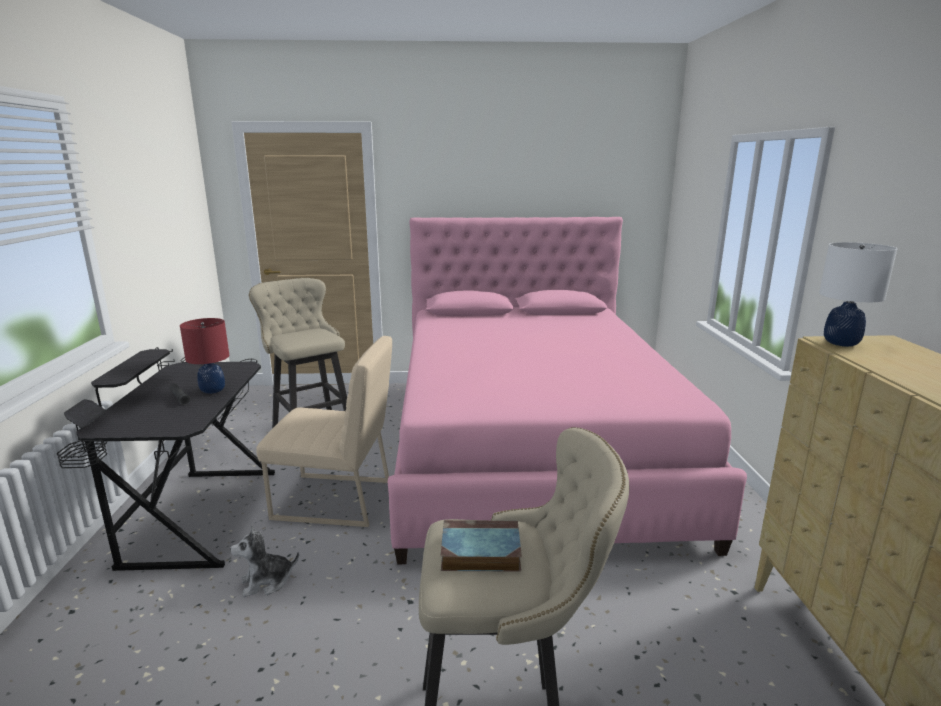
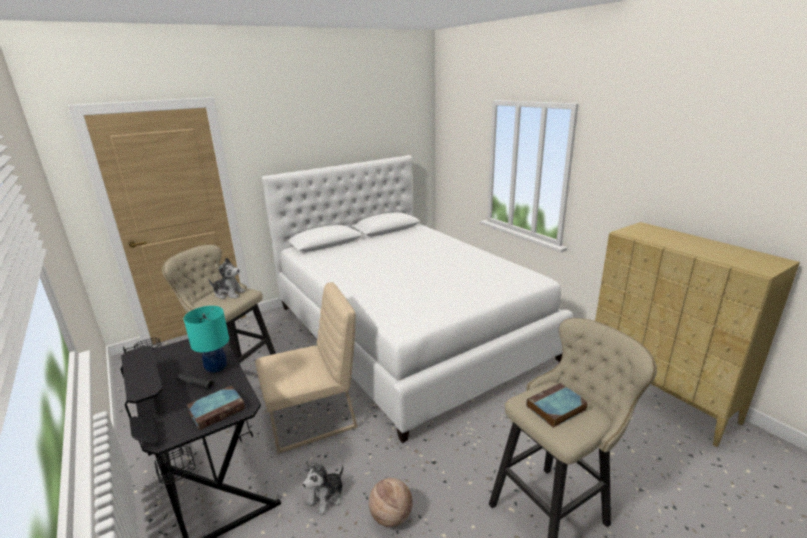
camera: 30 degrees left, 5 degrees up
(164, 422) = (218, 410): none -> book
(214, 391) = (217, 368): red table lamp -> turquoise table lamp
(304, 635) = (391, 517): none -> basketball
(310, 334) = (229, 293): none -> plush toy
(531, 446) = (407, 330): pink bed -> white bed
(839, 343) = (630, 232): white table lamp -> none

